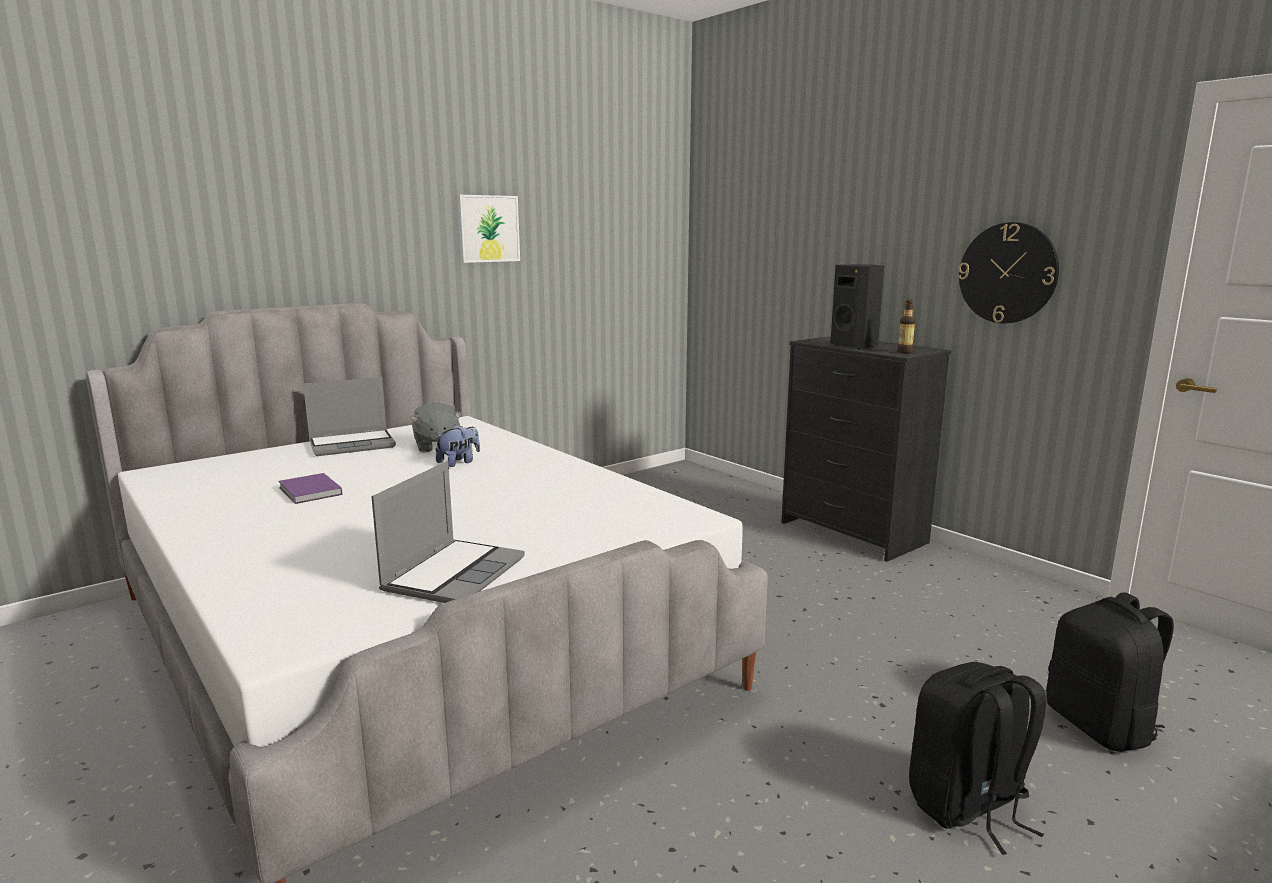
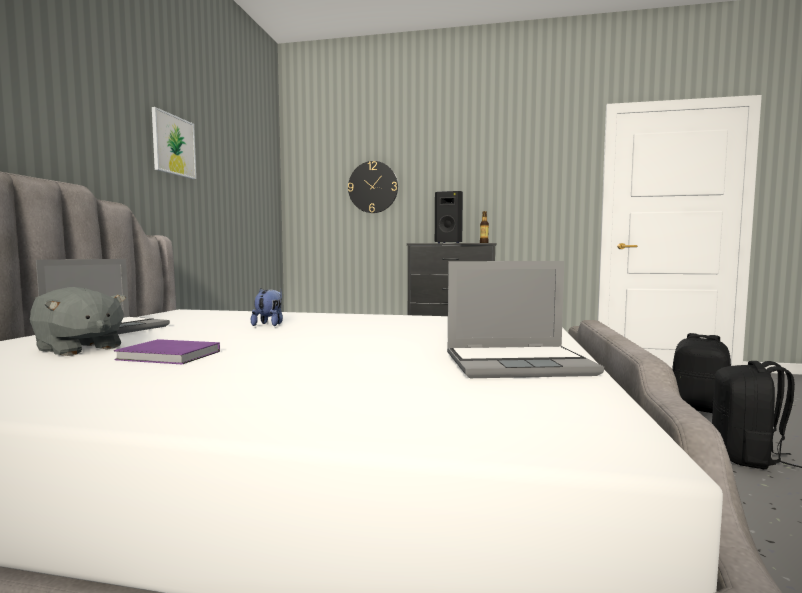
camera: 40 degrees left, 10 degrees down
(437, 446) = (212, 321): grey plush toy -> grey plush toy (78, 349)
(454, 573) = (519, 364): laptop -> laptop turned 105 degrees clockwise
(1007, 273) = (522, 198): wall clock -> wall clock (373, 187)

